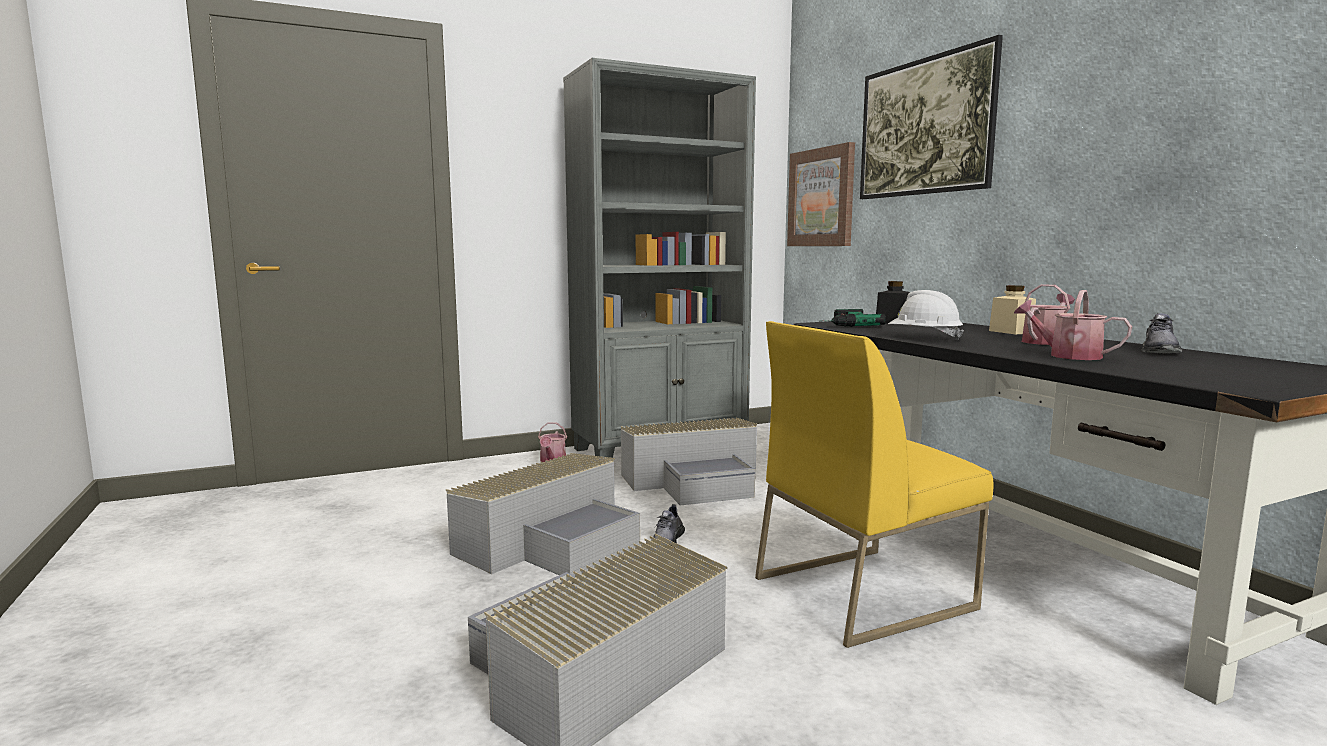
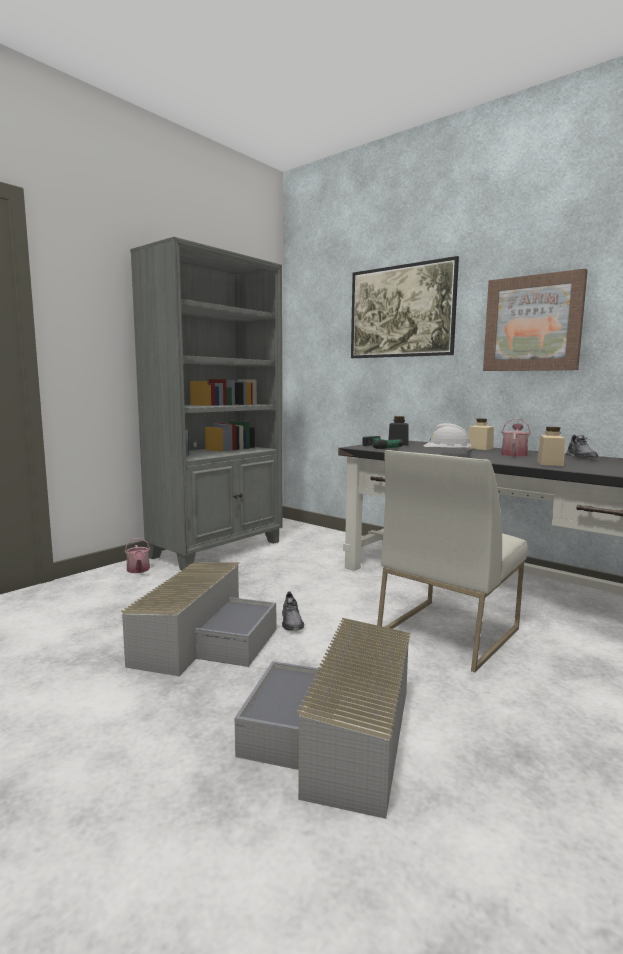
camera: 25 degrees left, 0 degrees up
(695, 481) = (268, 571): grey storage box -> none
(821, 197) = (316, 355): picture -> picture (533, 323)
(863, 592) = (448, 631): yellow chair -> white chair
(1067, 356) = (550, 463): watering can -> beige jar

